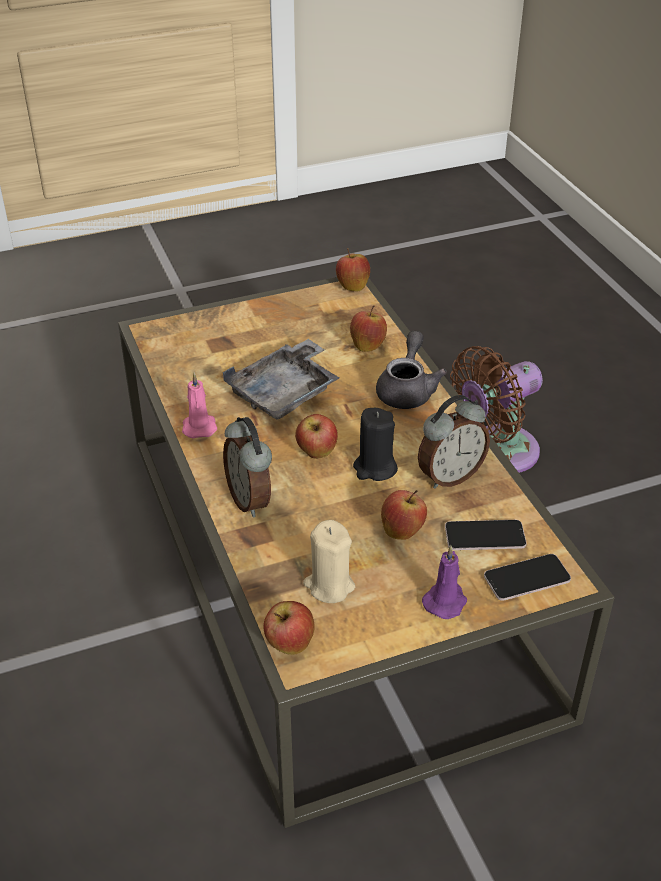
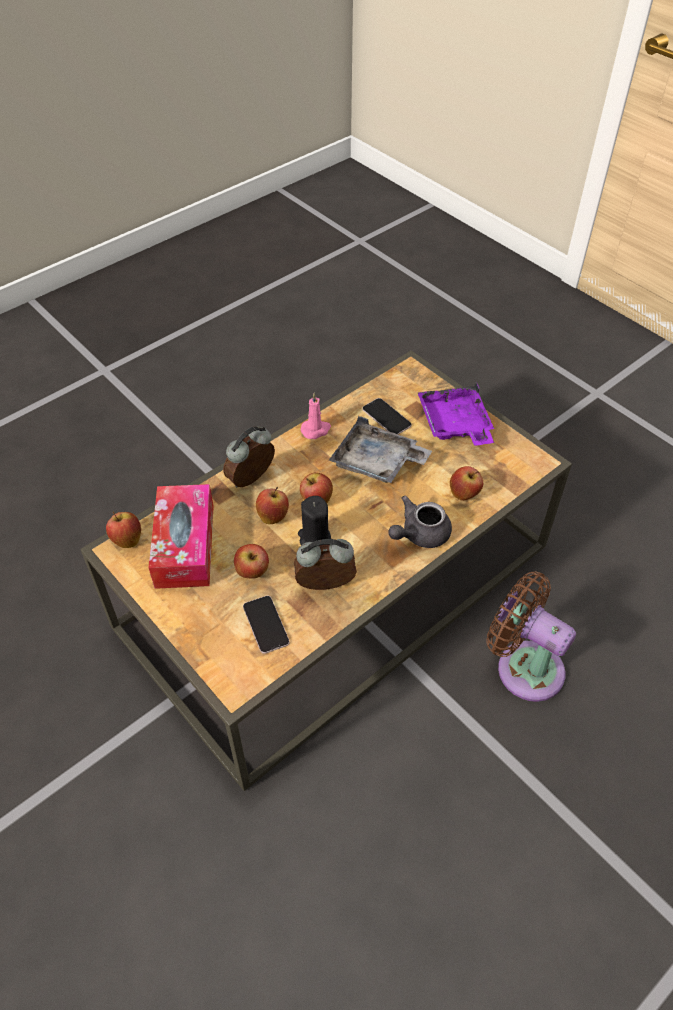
camera: 70 degrees right, 10 degrees up
(263, 324) = (455, 425): none -> purple tray
(329, 585) = (185, 545): beige candle -> tissue box
(352, 286) = (542, 462): apple -> apple (273, 516)
(407, 390) = (419, 534): grey teapot -> grey teapot turned 150 degrees clockwise
(445, 601) = (190, 615): purple candle -> none
(449, 476) = (325, 587): alarm clock -> alarm clock turned 135 degrees clockwise
(527, 578) = (229, 661): phone -> phone (386, 417)

